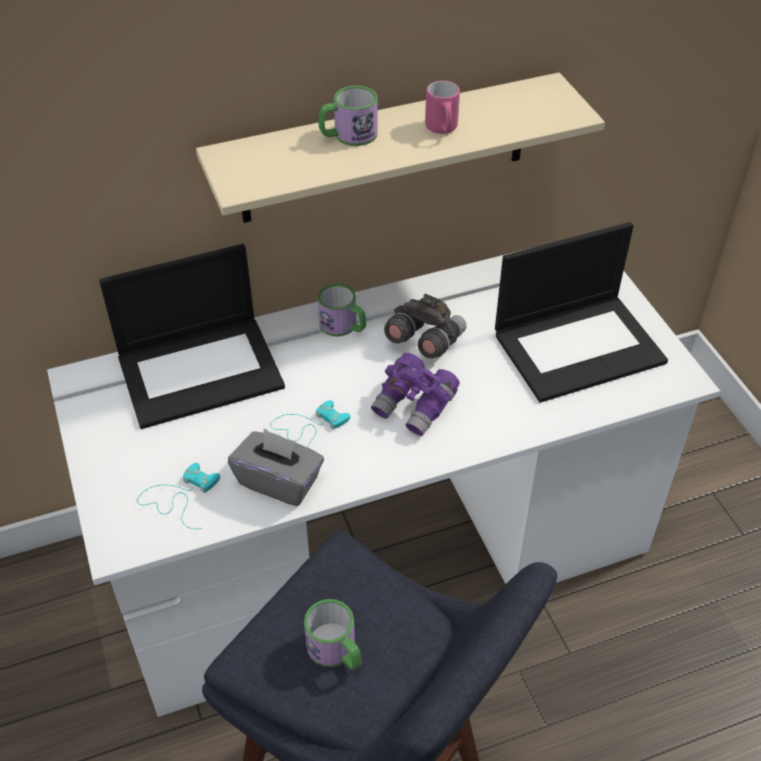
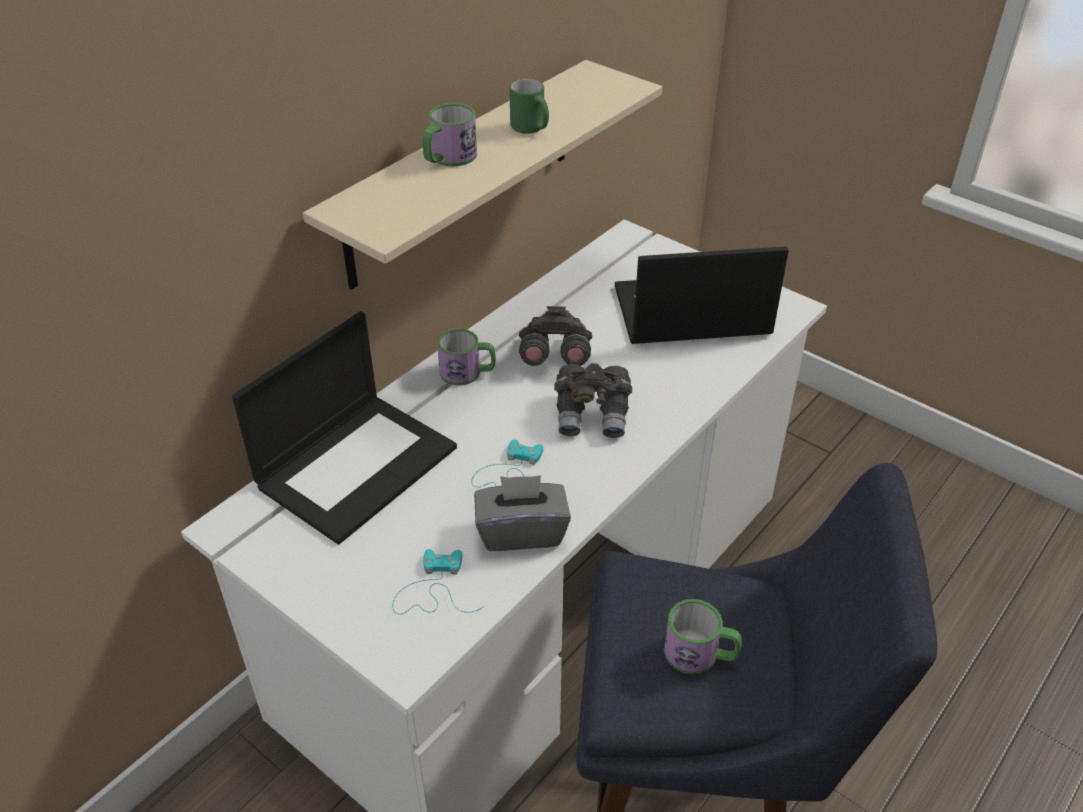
camera: 30 degrees left, 5 degrees down
(415, 406) = (593, 415): purple binoculars -> grey binoculars
(442, 130) = (531, 129): pink mug -> green mug
(579, 346) = (690, 312): laptop -> laptop turned 135 degrees counterclockwise

